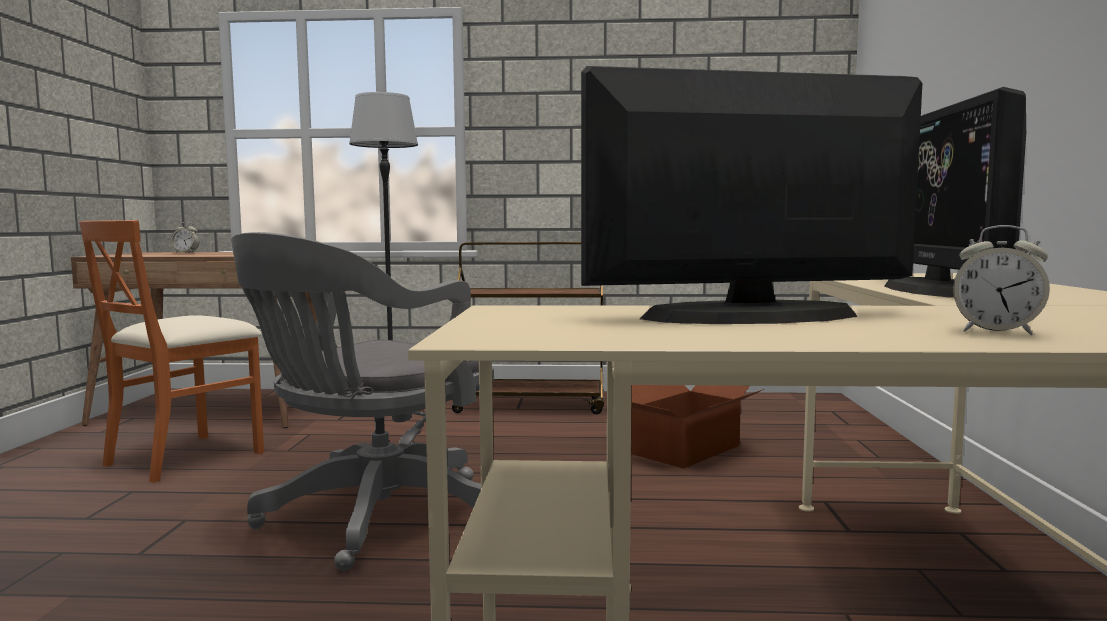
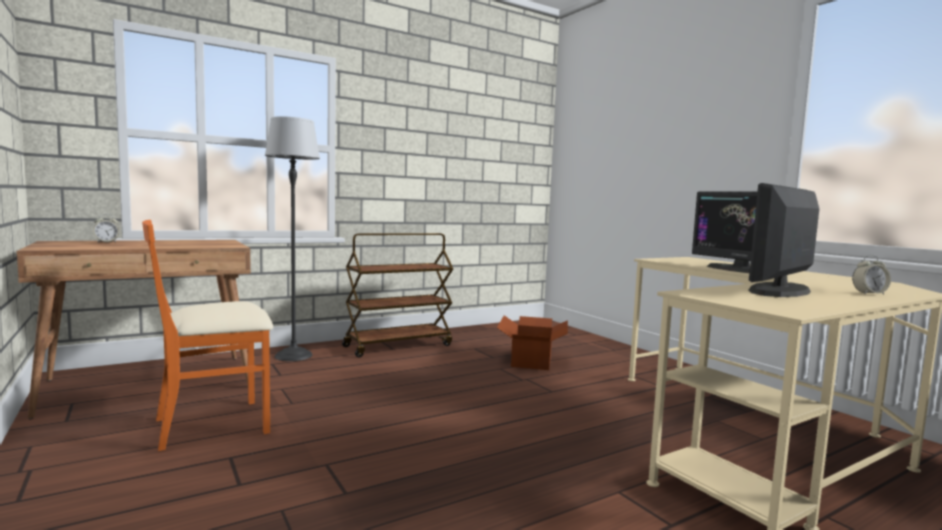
camera: 35 degrees left, 0 degrees up
(185, 457) = (214, 424): orange chair -> orange chair turned 60 degrees clockwise
(371, 519) = (450, 433): grey office chair -> none

